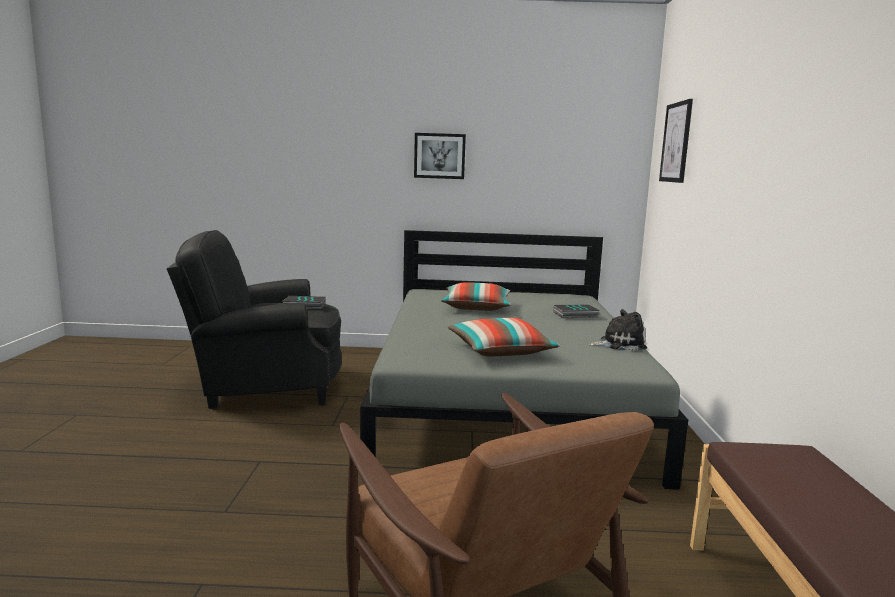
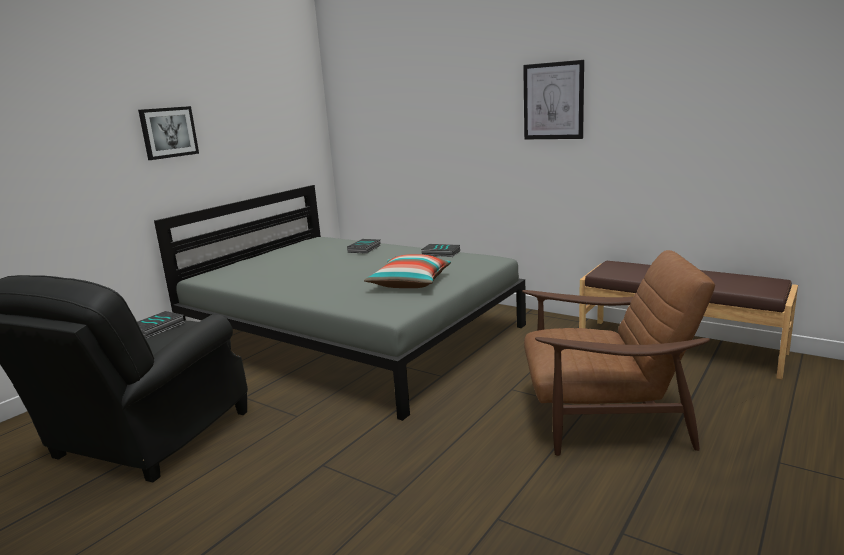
camera: 55 degrees left, 5 degrees up
(476, 308) = (291, 270): pillow -> none
(619, 344) = (440, 253): plush toy -> book
(676, 142) = (373, 98): picture -> picture (553, 101)

